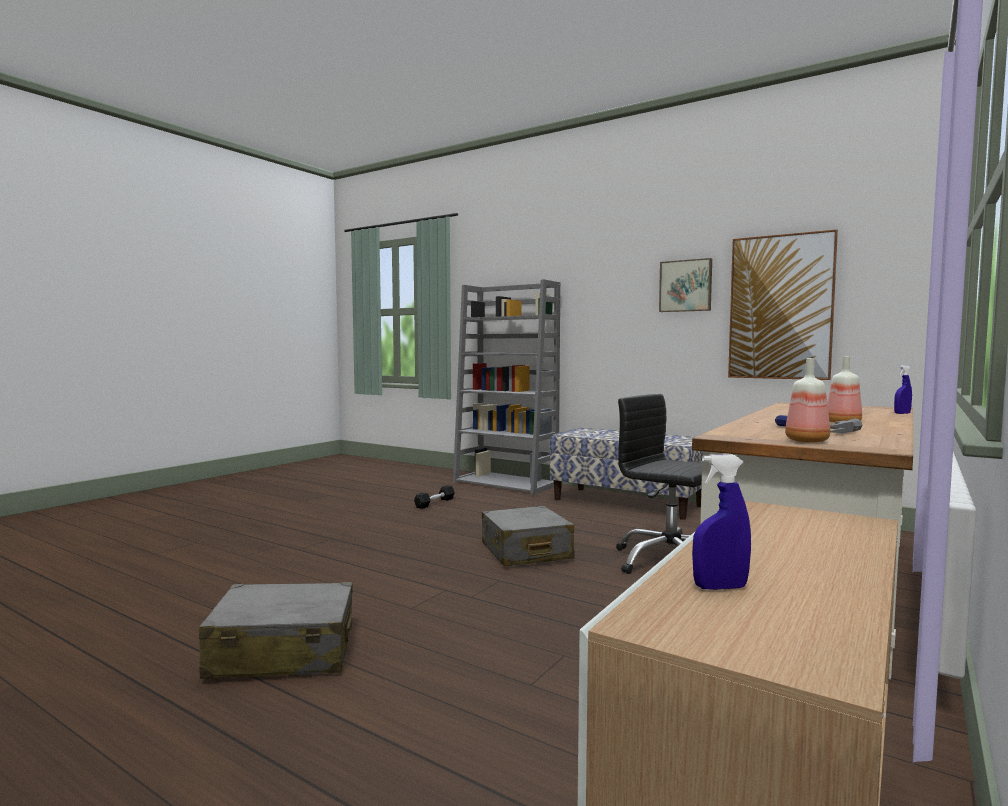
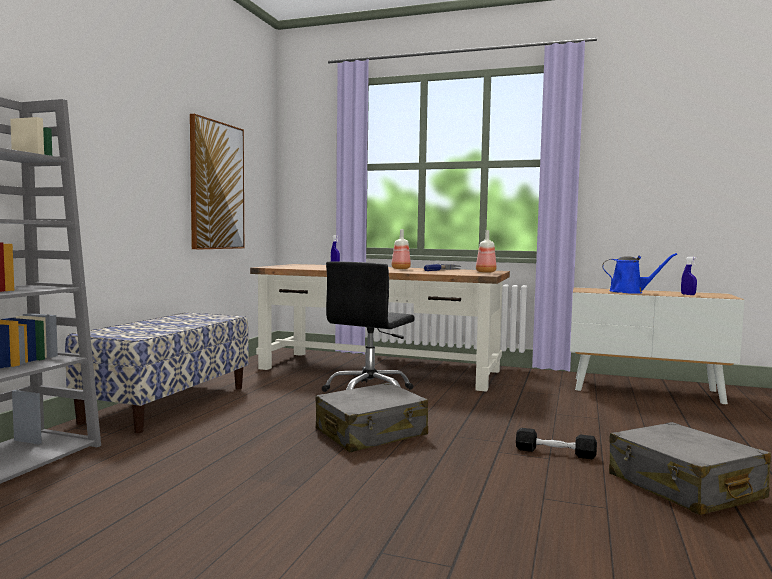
camera: 105 degrees left, 0 degrees up
(435, 503) = (133, 507): black dumbbell -> black dumbbell (555, 452)
(686, 286) = (158, 150): picture -> none
(763, 539) = (630, 292): none -> blue watering can

